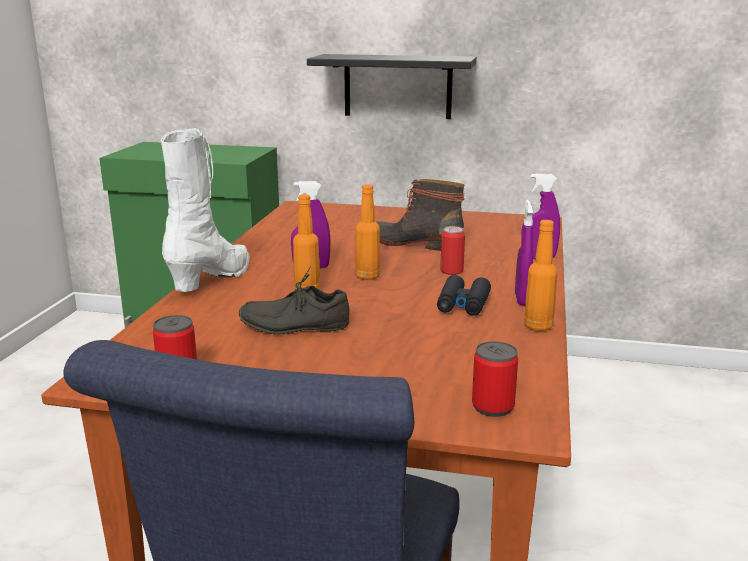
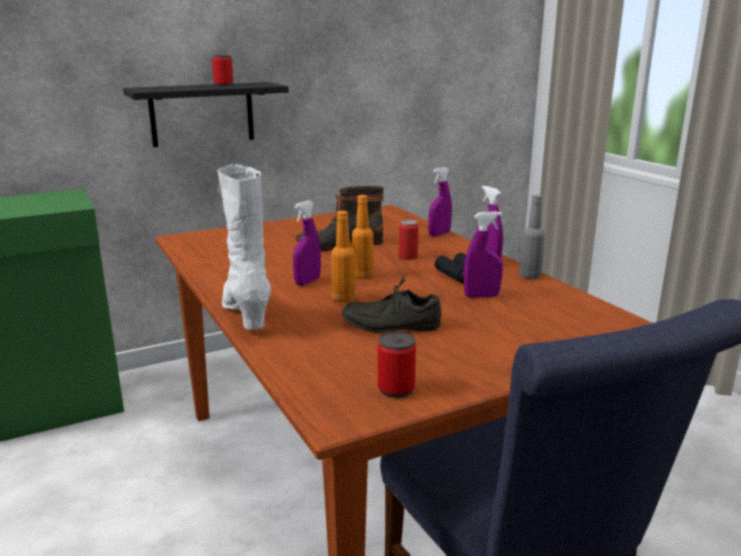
camera: 40 degrees left, 0 degrees up
(294, 324) = (391, 324): grey shoe -> grey shoe turned 45 degrees clockwise
(434, 329) = (481, 296): none -> purple spray bottle
(493, 407) = (608, 328): can -> can (223, 85)
(538, 326) = (530, 276): orange bottle -> grey bottle

